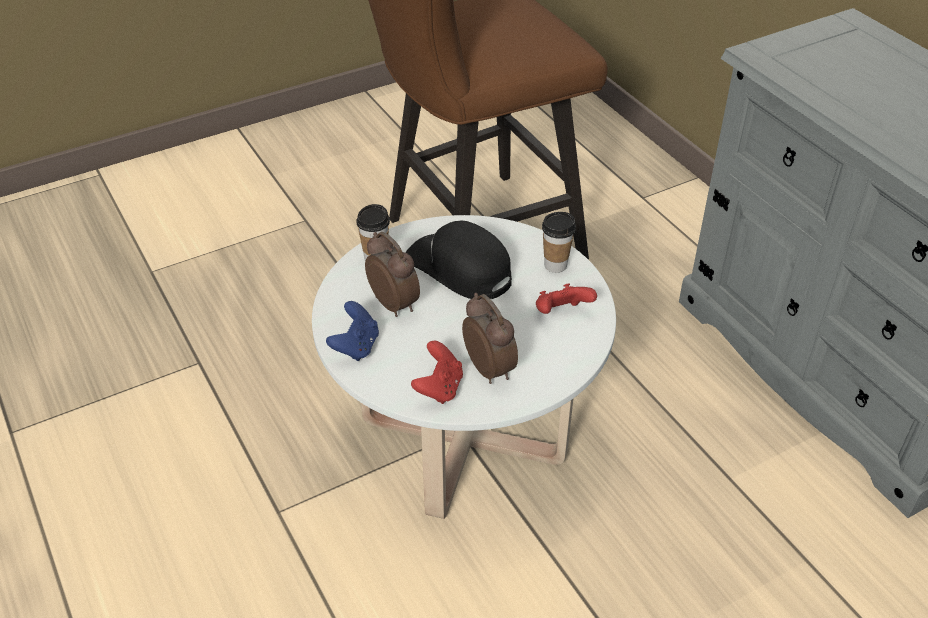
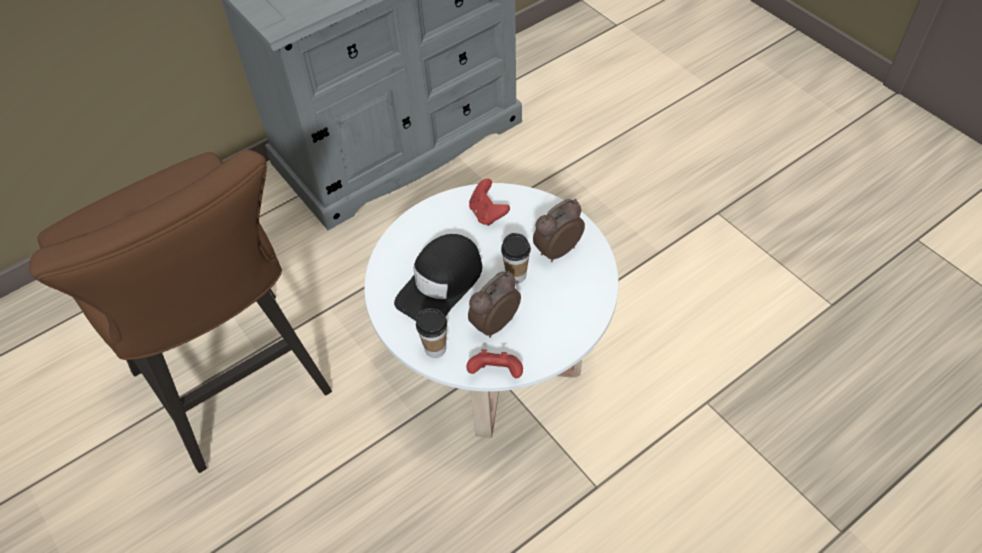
camera: 95 degrees left, 10 degrees up
(356, 346) = (551, 342): blue game controller -> none
(439, 388) = (584, 279): red game controller -> red game controller (496, 373)
(555, 265) = (430, 221): cup -> cup (516, 275)

